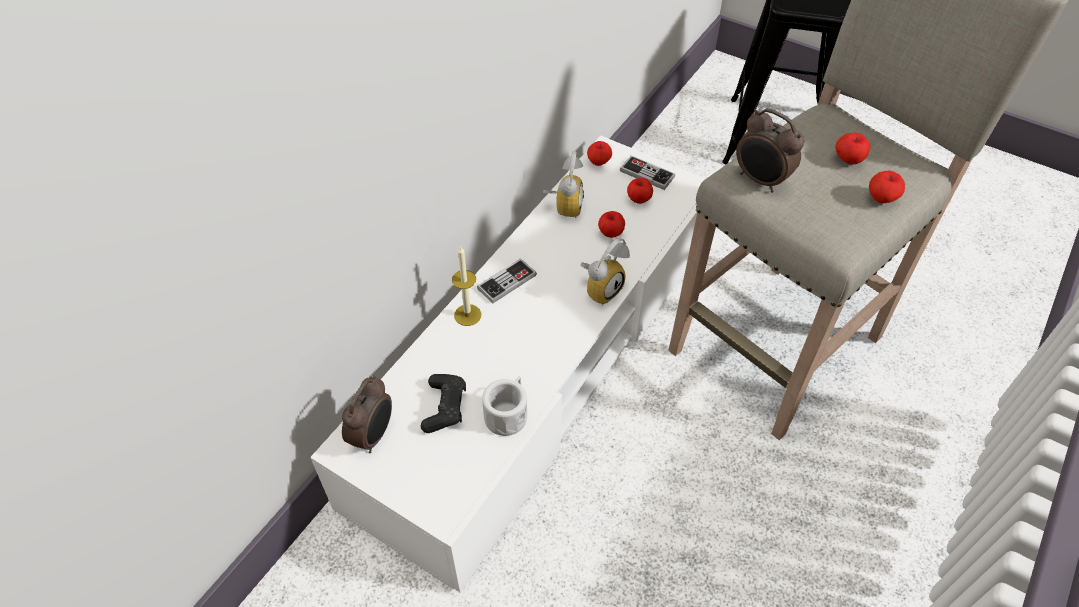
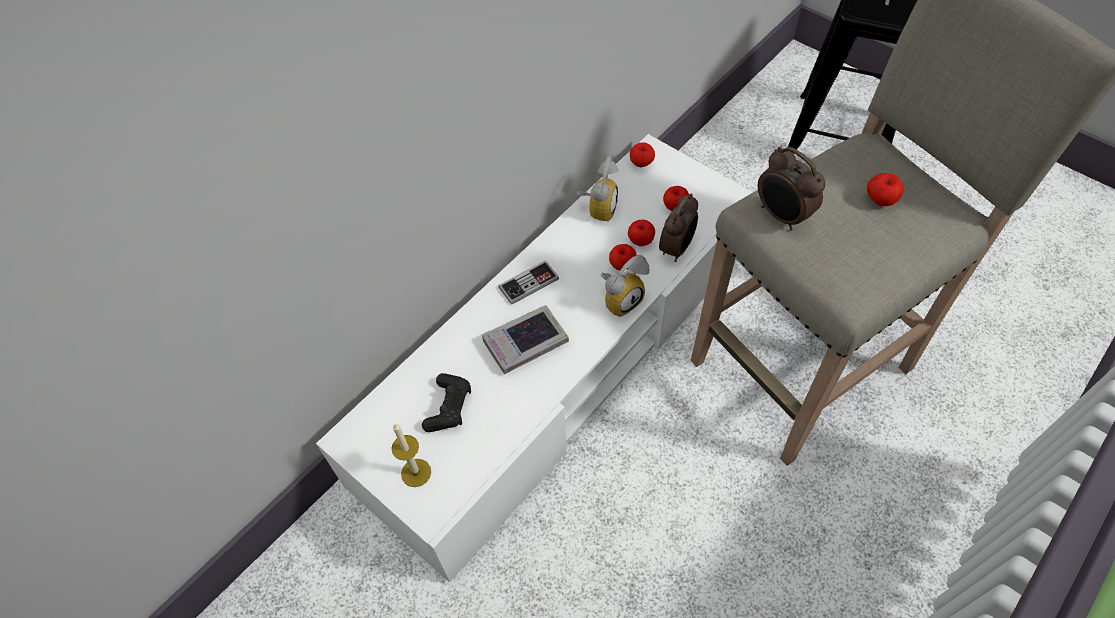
camera: 10 degrees right, 5 degrees up
(374, 435) = (377, 428): alarm clock -> alarm clock (677, 248)
(467, 315) = (485, 314): candle -> candle (416, 472)
(508, 413) = (508, 420): white mug -> none
(513, 338) = (525, 343): none -> book
(647, 174) = (688, 180): game controller -> none
(881, 199) = (906, 248): apple -> apple (622, 265)

